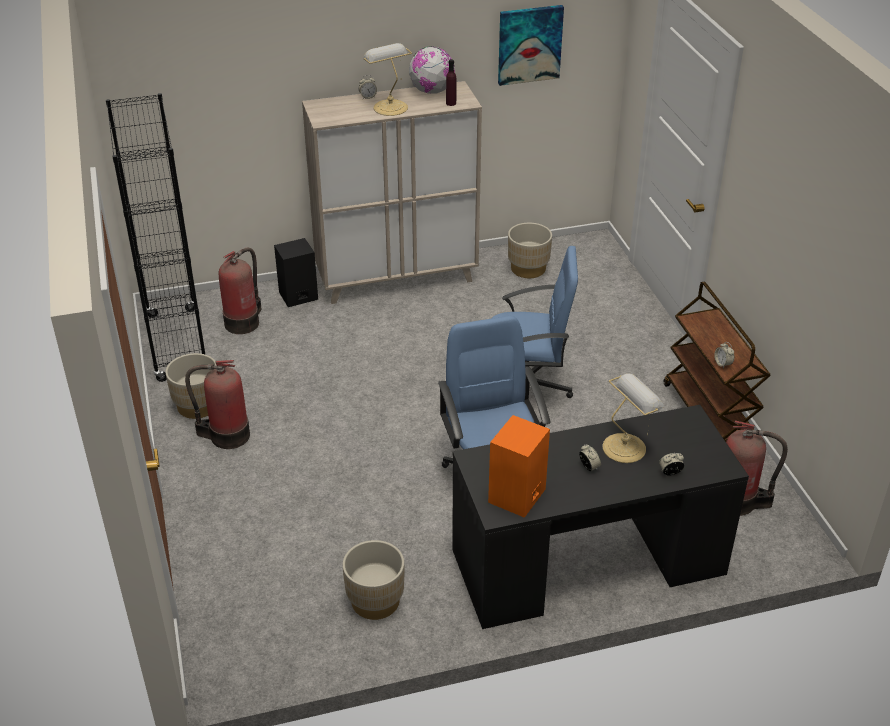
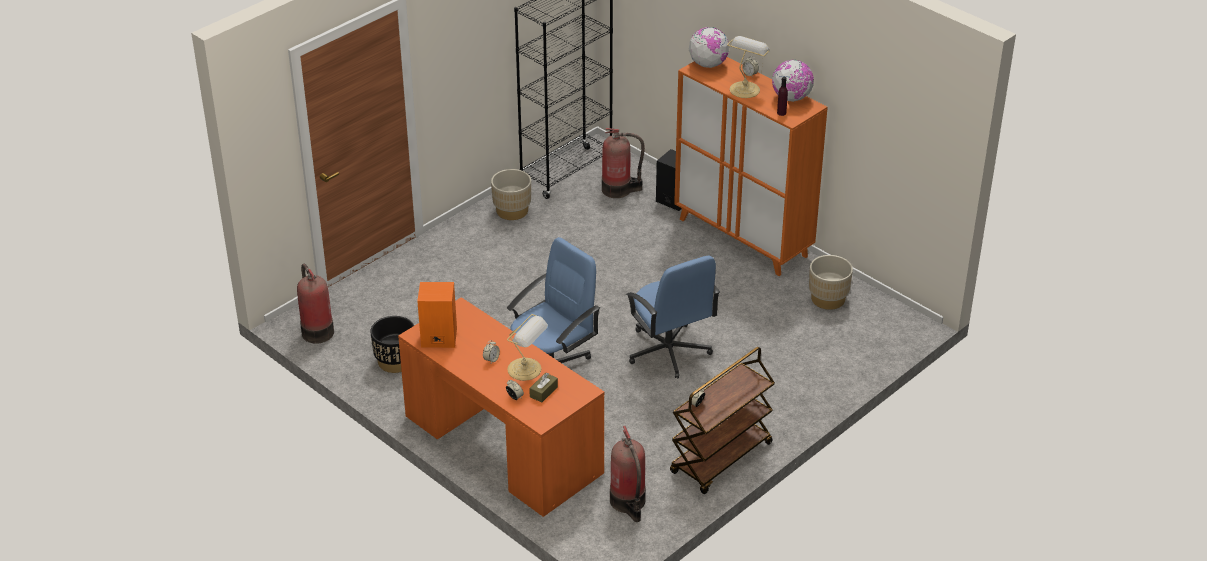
camera: 60 degrees right, 0 degrees up
(226, 436) = (493, 236): fire extinguisher -> fire extinguisher (316, 331)
(323, 111) = (708, 64): none -> globe
(375, 601) = (395, 361): beige planter -> black planter
(397, 279) = (743, 238): beige cabinet -> orange cabinet
(529, 44) = (883, 107): picture -> none
(586, 561) = (503, 443): black desk -> orange desk
(674, 447) = (543, 392): none -> brown tissue box

